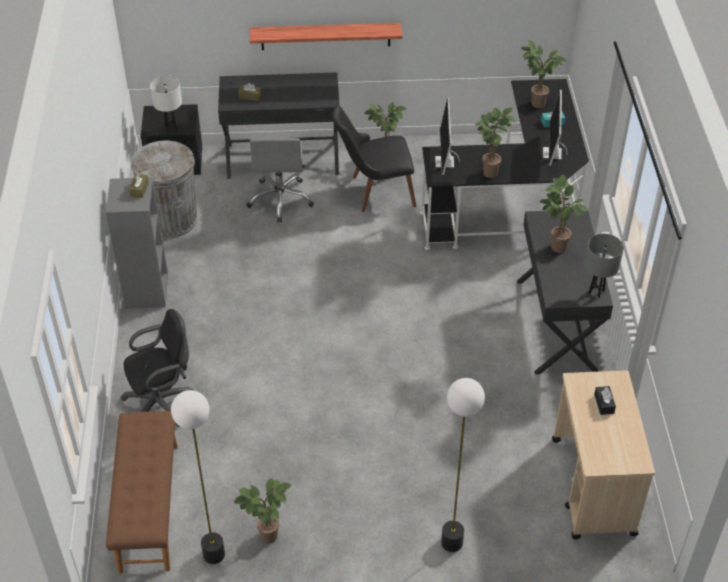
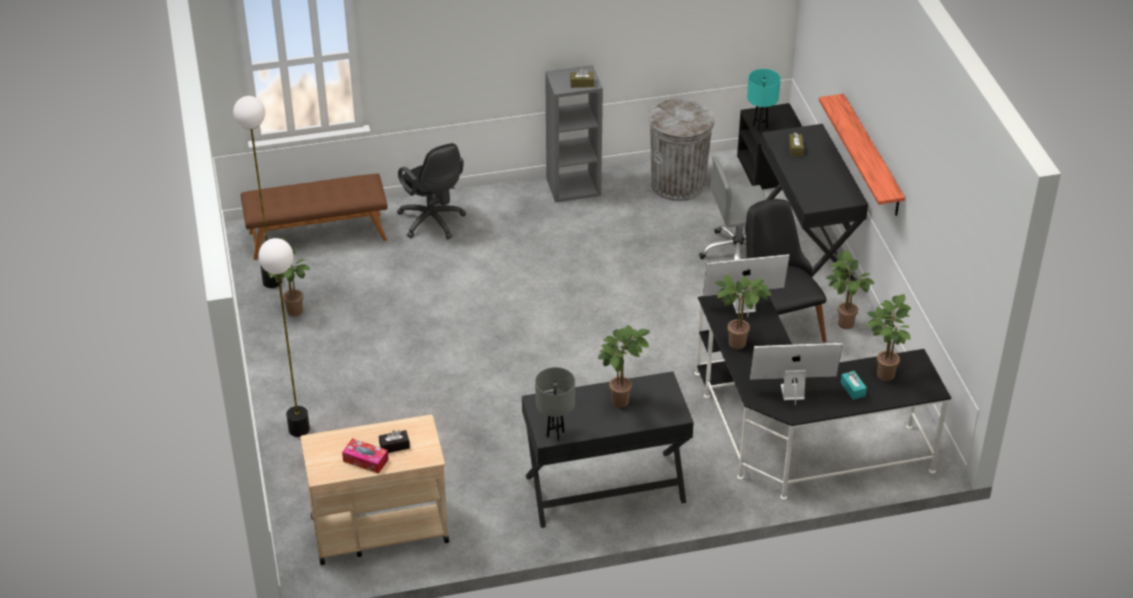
camera: 80 degrees right, 5 degrees down
(171, 128) = (760, 126): white table lamp -> turquoise table lamp
(622, 426) = (365, 460): none -> tissue box

